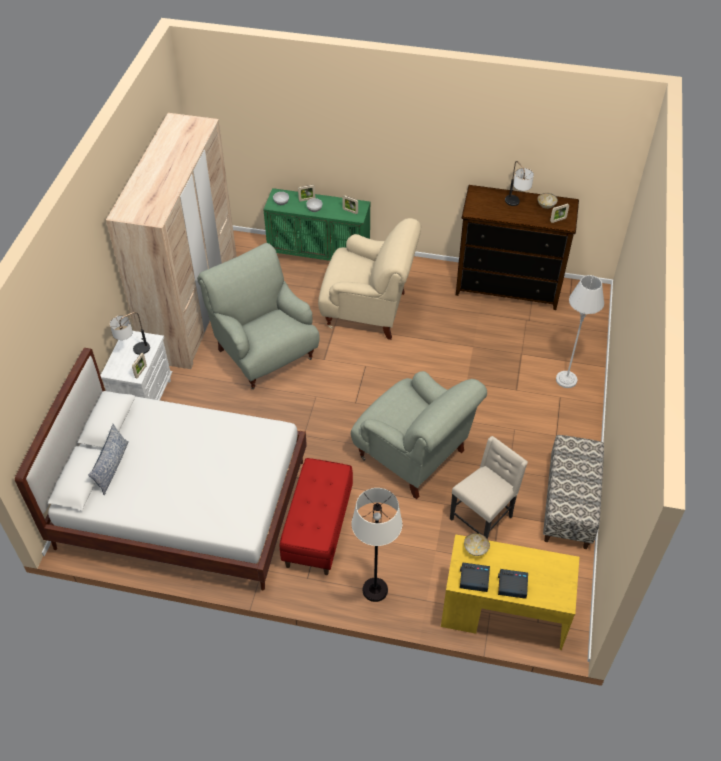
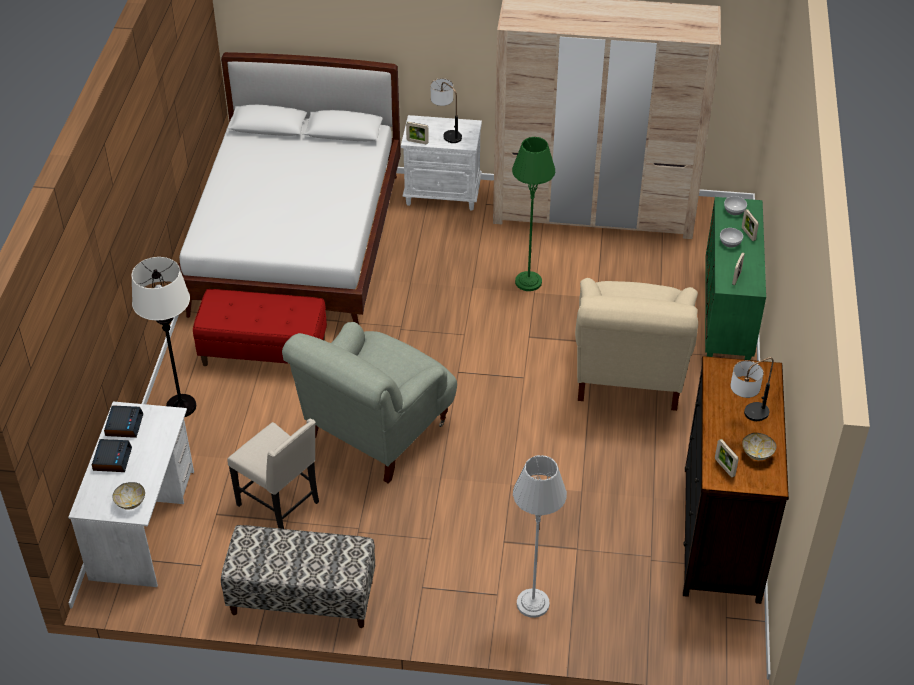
camera: 85 degrees right, 5 degrees down
(112, 467) = (285, 143): pillow -> none
(264, 354) = (528, 282): grey armchair -> green floor lamp
(476, 549) = (163, 426): bowl -> bowl (130, 503)
(503, 613) = (143, 524): yellow desk -> white desk

